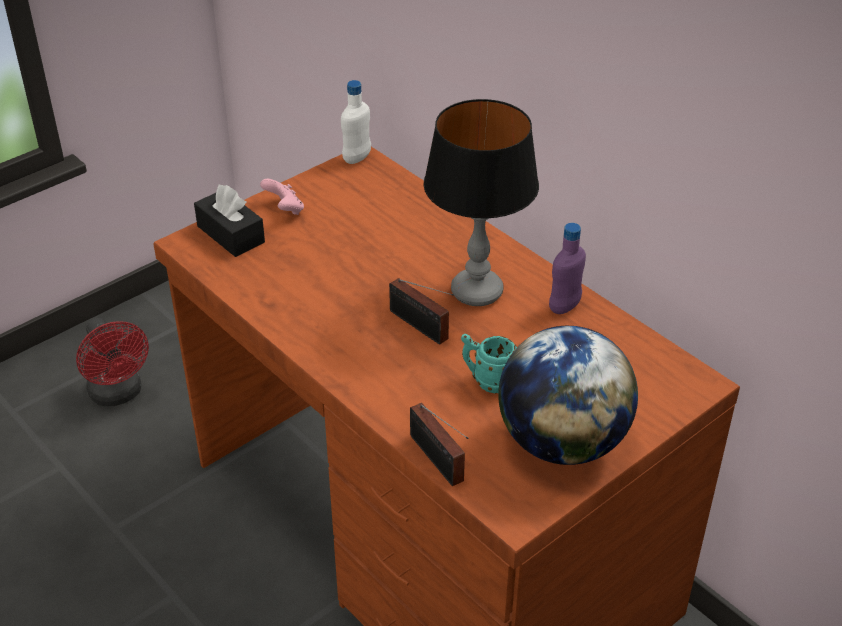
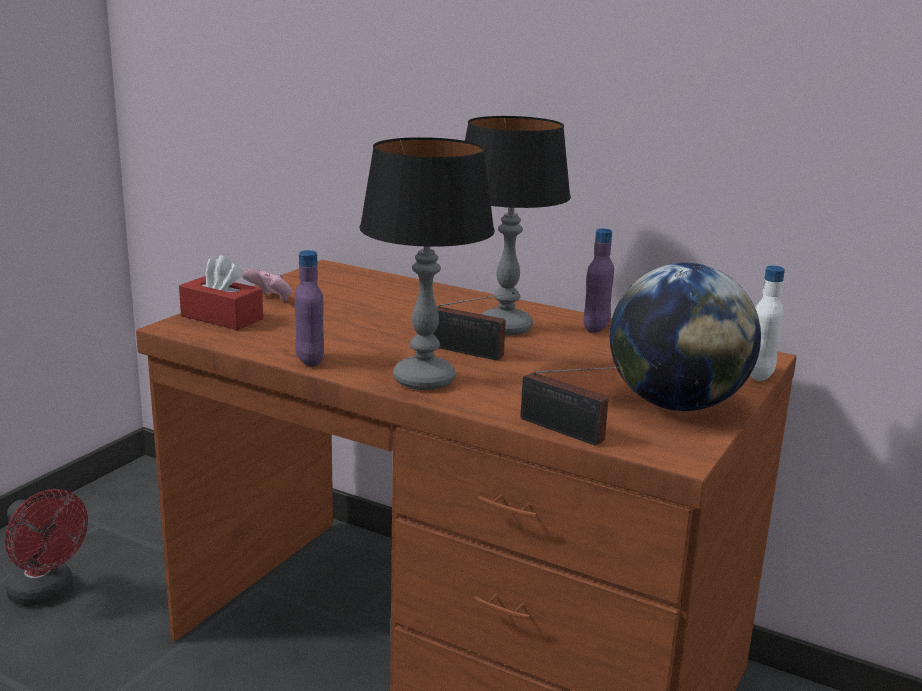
camera: 20 degrees left, 20 degrees down
(230, 234) = (222, 317): black tissue box -> red tissue box
(275, 316) = (309, 360): none -> purple bottle
(357, 158) = (321, 267): white bottle -> white bottle (760, 375)
(358, 363) = (424, 380): none -> table lamp
(488, 381) = (566, 376): turquoise mug -> none

